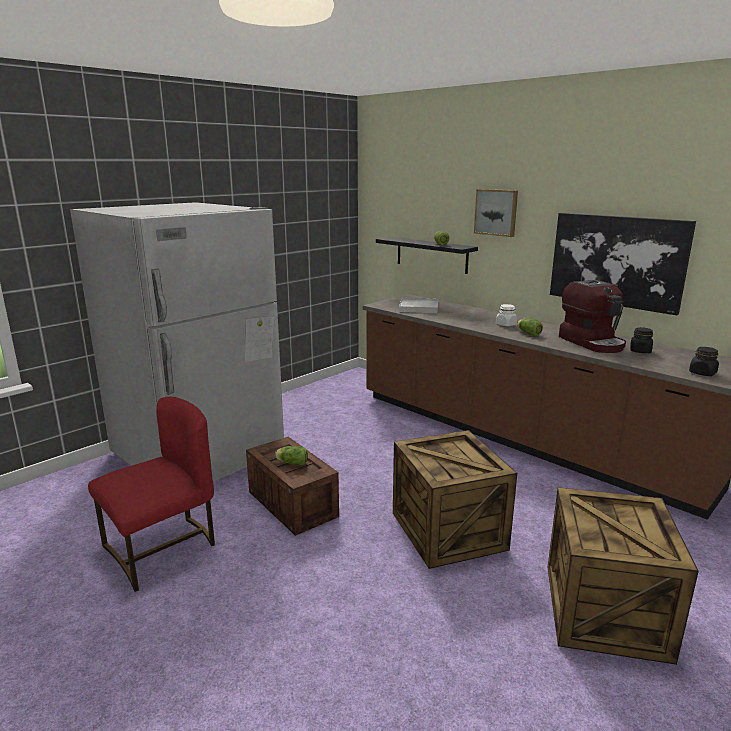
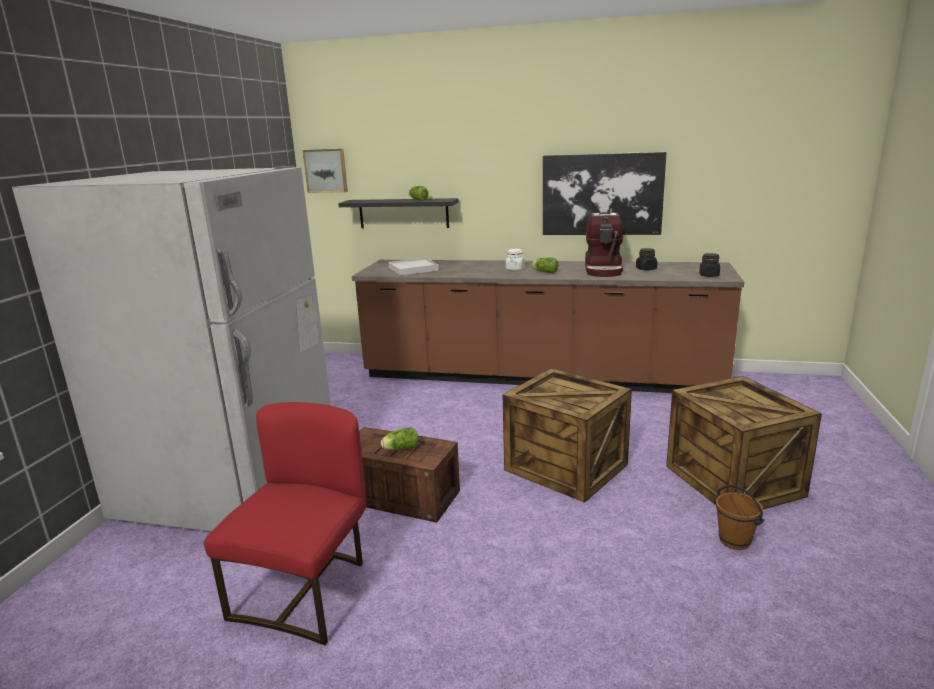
camera: 30 degrees left, 0 degrees up
(496, 212) = (475, 161): picture -> picture (326, 170)
(533, 669) = (735, 541): none -> brown bucket
(592, 342) = (604, 269): coffee machine -> coffee machine turned 60 degrees clockwise

